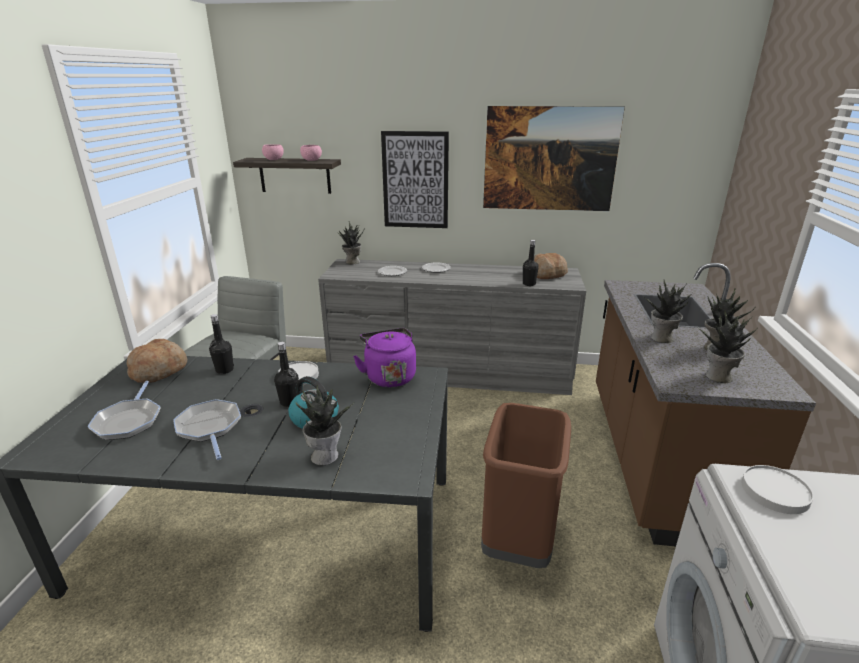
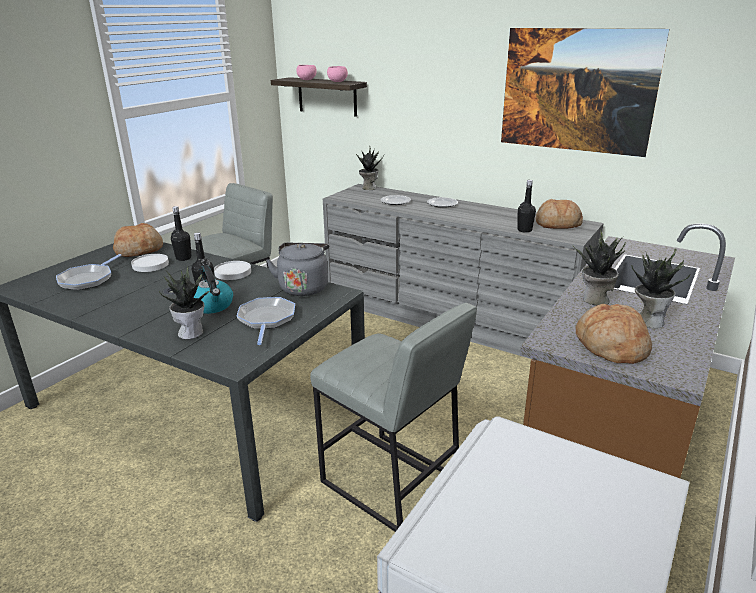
camera: 25 degrees right, 0 degrees up
(209, 428) = (133, 295): frying pan -> frying pan (266, 320)
(389, 376) = (304, 287): purple kettle -> grey kettle
(415, 180) = (434, 107): picture -> none
(519, 542) = (392, 481): brown trash can -> grey chair
(718, 377) = (611, 346): potted plant -> bread
(775, 491) = (529, 455): white plate -> white plate (151, 265)

